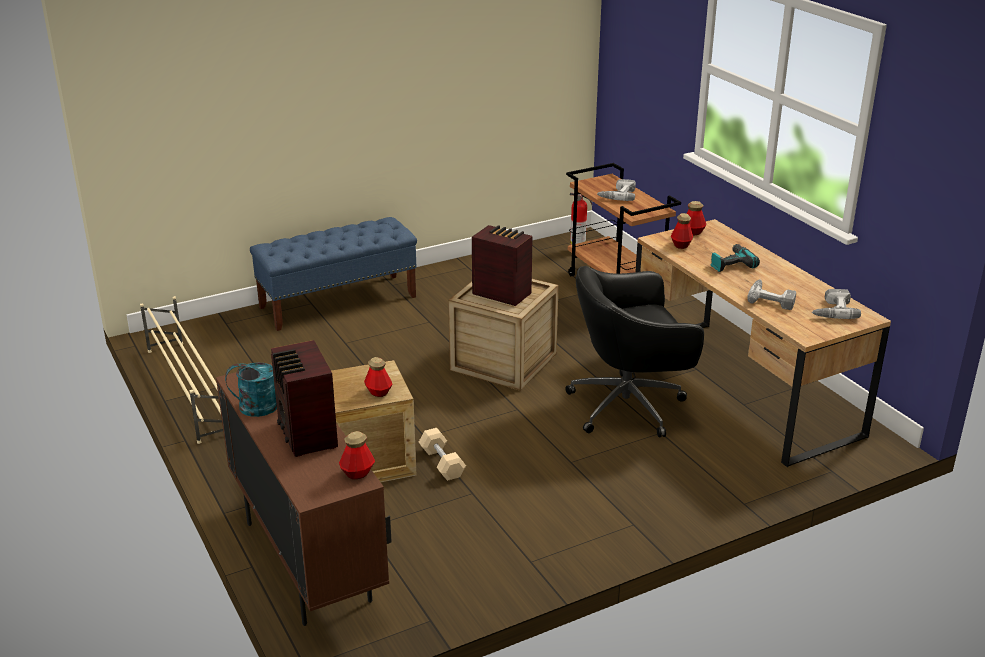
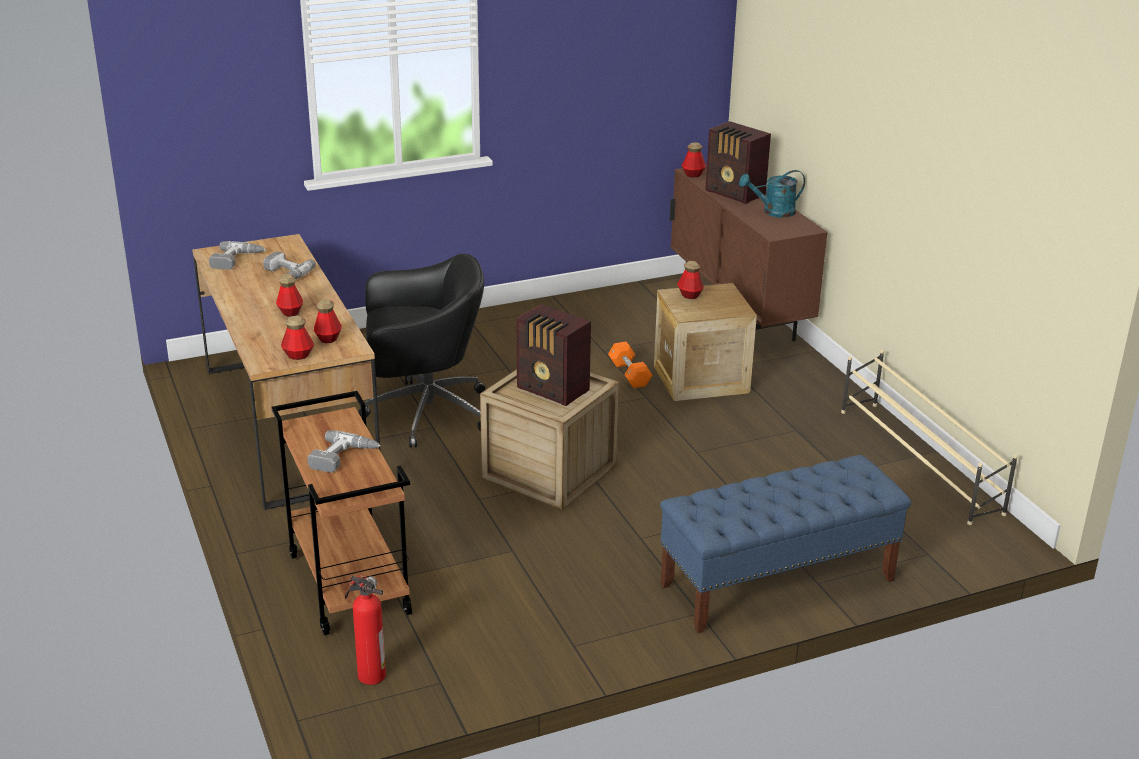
camera: 175 degrees left, 0 degrees up
(306, 435) = (735, 194): radio -> radio turned 150 degrees clockwise
(442, 463) = (629, 374): beige dumbbell -> orange dumbbell
(731, 264) = (290, 312): power drill -> bottle

